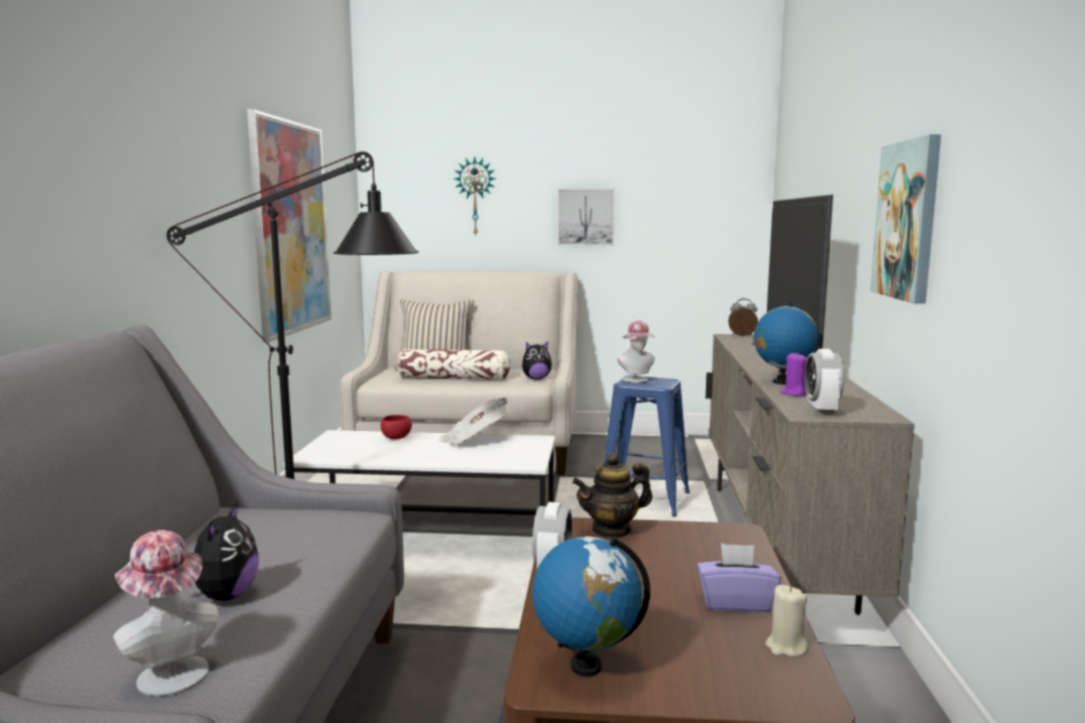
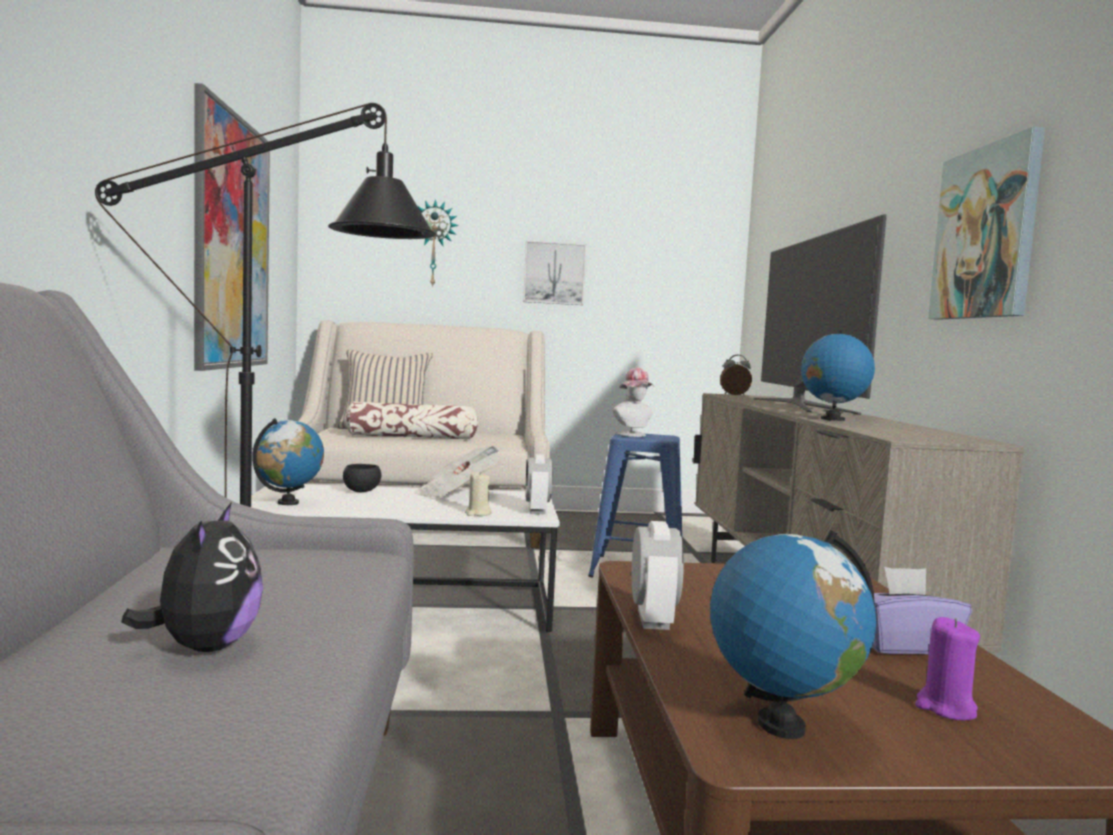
camera: 10 degrees left, 5 degrees down
(170, 671) = (143, 756): hat -> none
(334, 452) = (288, 503): none -> globe
(396, 438) = (361, 491): red bowl -> black bowl
(536, 379) = (506, 440): plush toy -> none
(612, 530) = (690, 573): teapot -> none
(786, 647) = (1011, 692): beige candle -> beige candle (478, 513)
(794, 393) = (859, 426): purple candle -> purple candle (945, 708)
(821, 410) = (911, 436): alarm clock -> alarm clock (537, 510)

